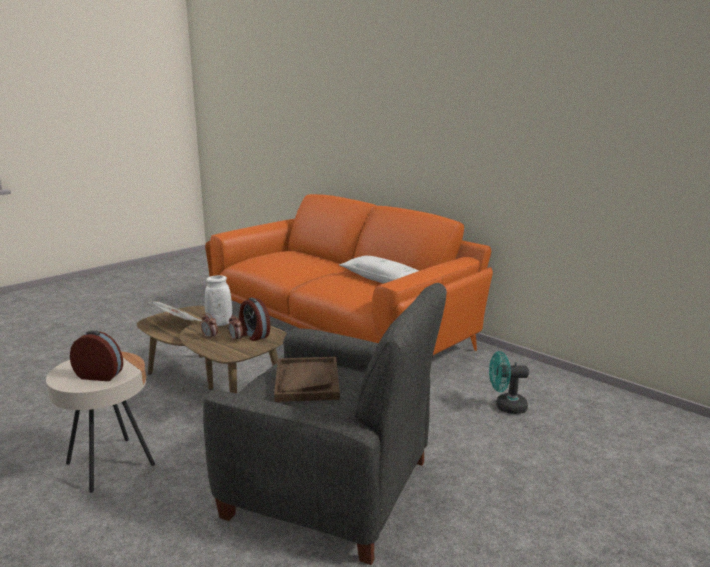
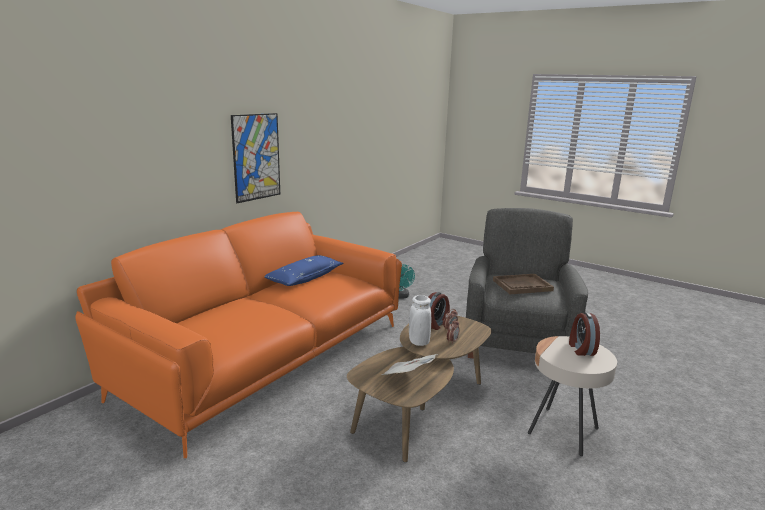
camera: 100 degrees left, 0 degrees up
(382, 279) = (304, 278): white pillow -> blue pillow
(439, 148) = (256, 157): none -> picture

